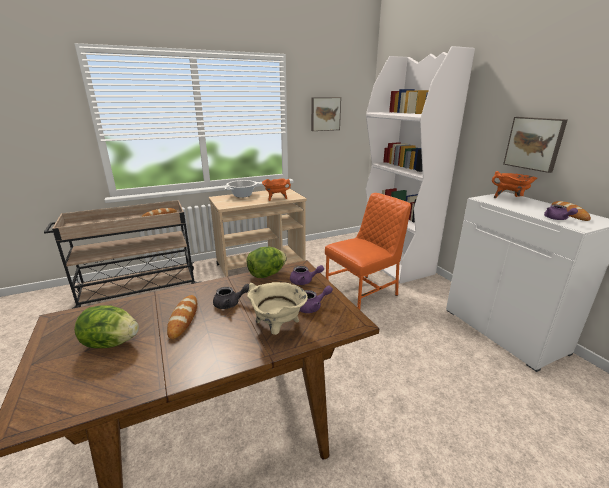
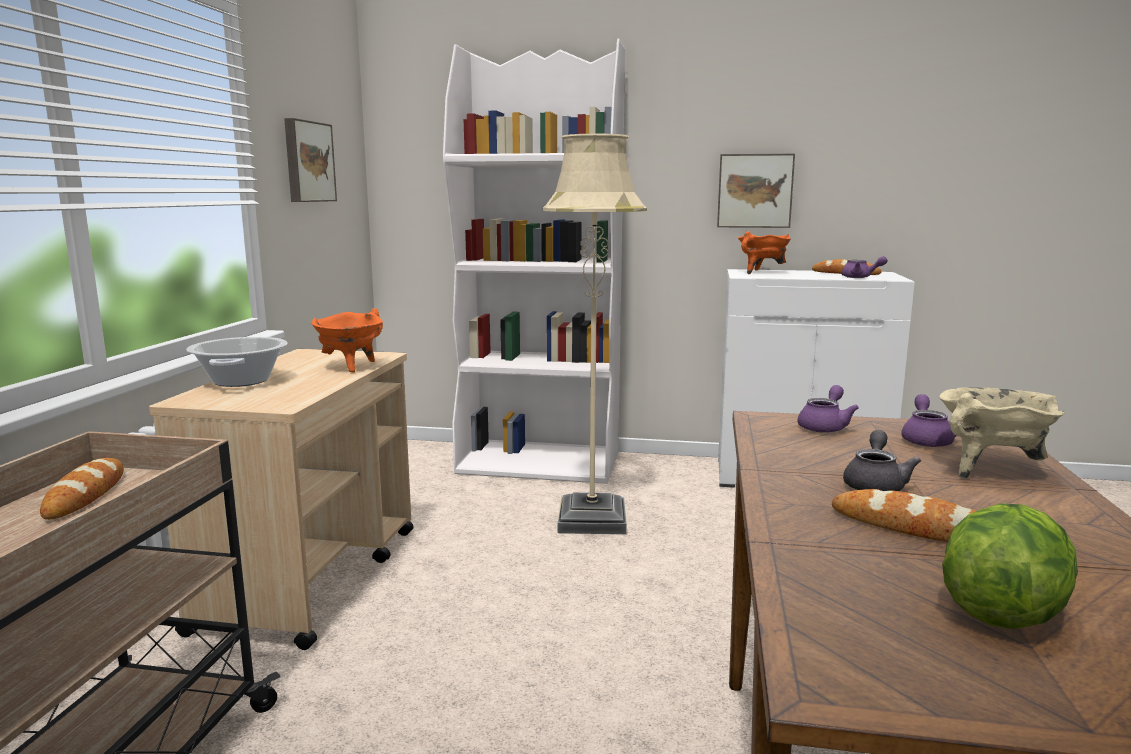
camera: 55 degrees left, 10 degrees down
(267, 274) = (768, 442): lettuce -> none
(363, 292) = (592, 519): orange chair -> beige floor lamp

